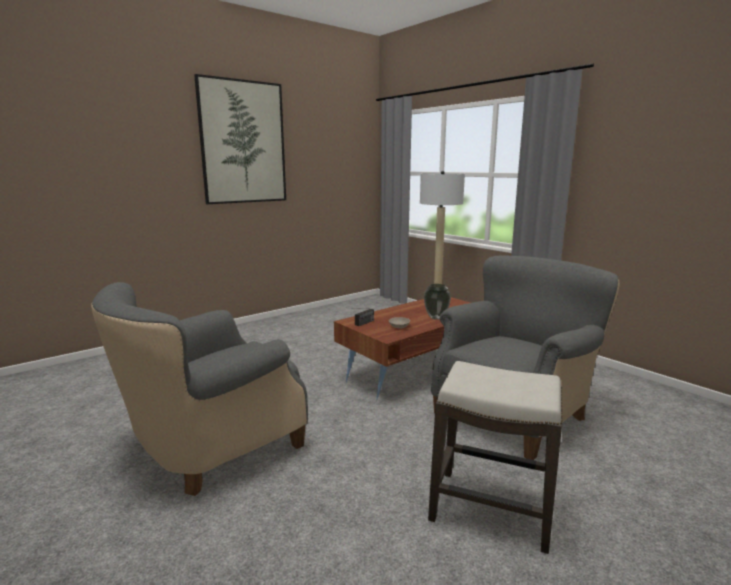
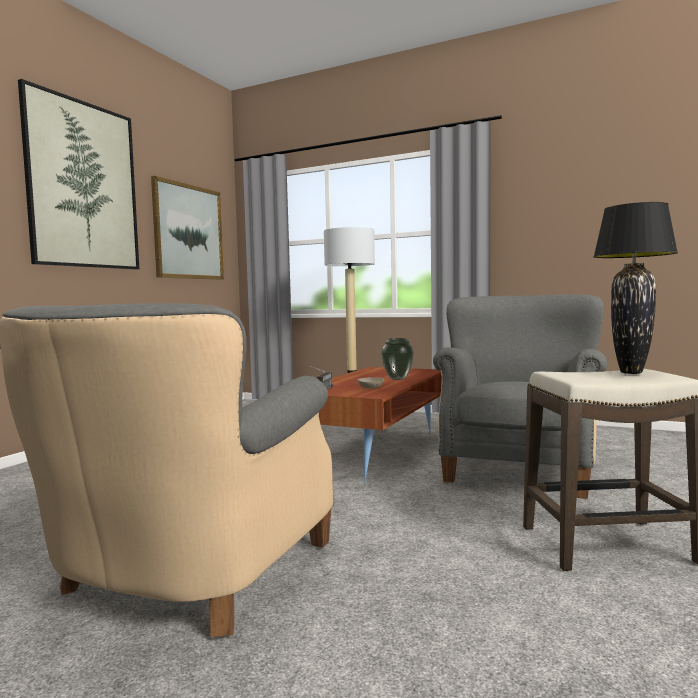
camera: 25 degrees left, 10 degrees down
(331, 166) = (188, 232): none -> picture
(525, 382) = (630, 372): none -> black table lamp

